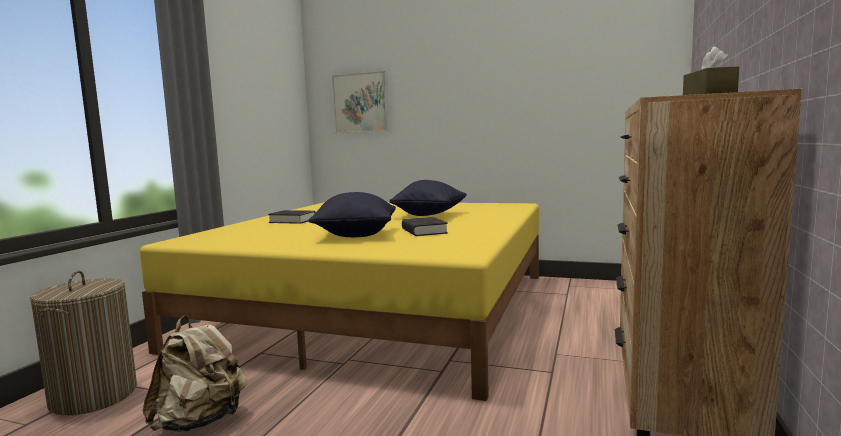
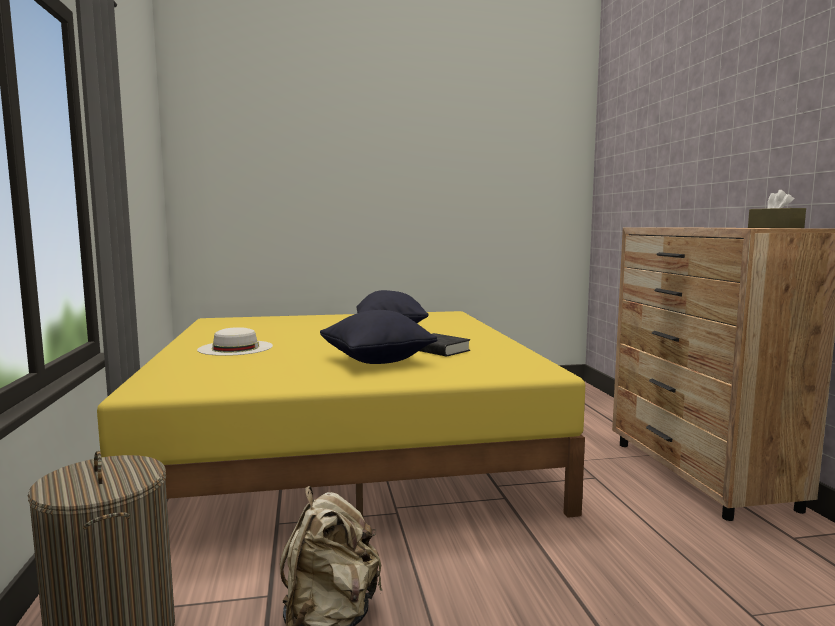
camera: 30 degrees left, 0 degrees up
(292, 220) = (235, 348): black book -> white hat
(360, 103) = (248, 192): picture -> none

